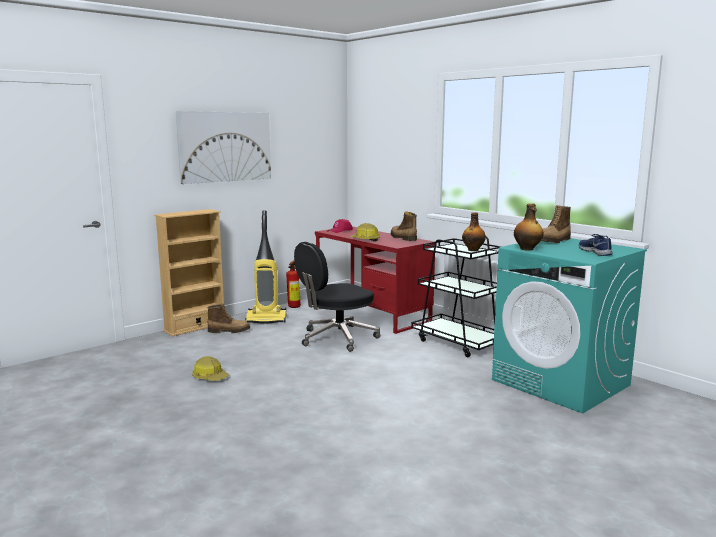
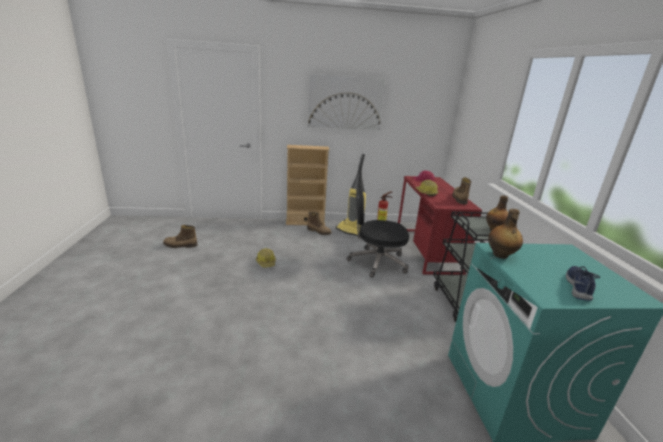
camera: 35 degrees right, 10 degrees up
(554, 241) = (555, 253): boot -> boot (180, 246)

